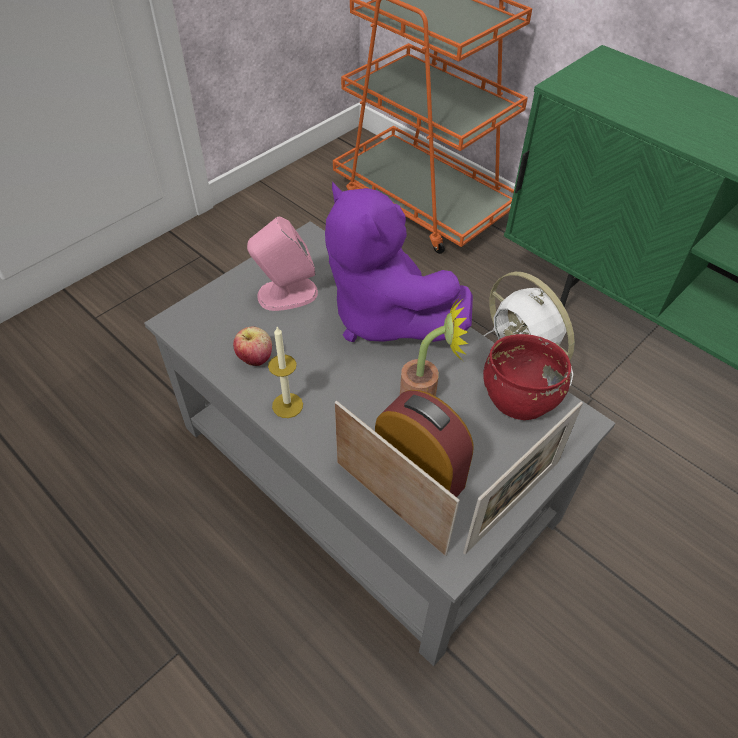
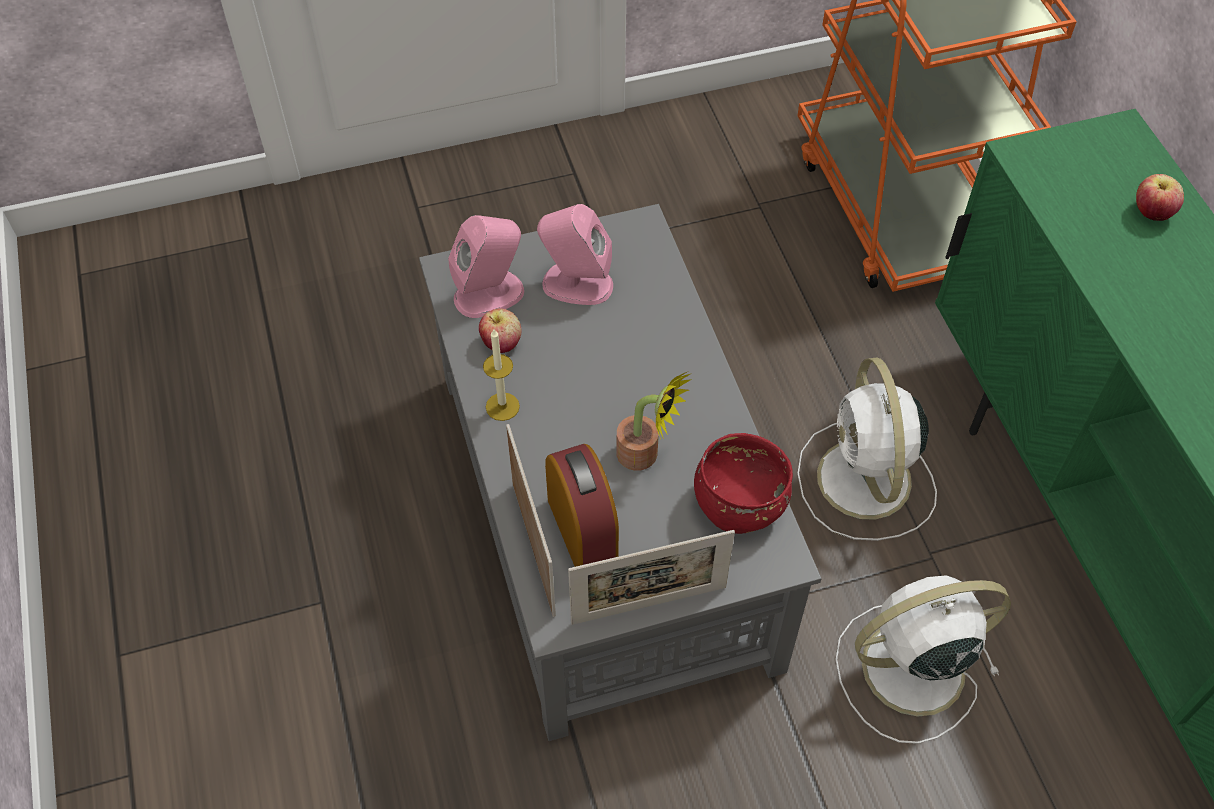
camera: 30 degrees right, 5 degrees up
(222, 326) = (490, 294): none -> pink speaker
(383, 316) = (660, 353): purple plush toy -> none
(632, 476) = (908, 668): none -> white fan
(666, 92) = (1151, 213): none -> apple

